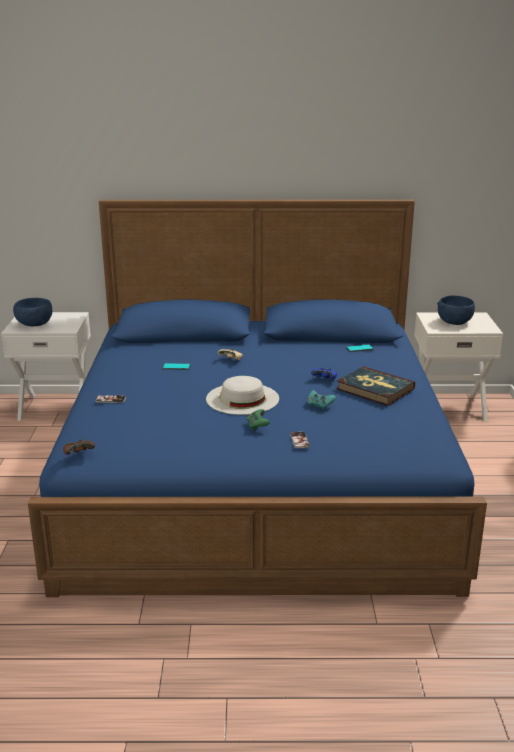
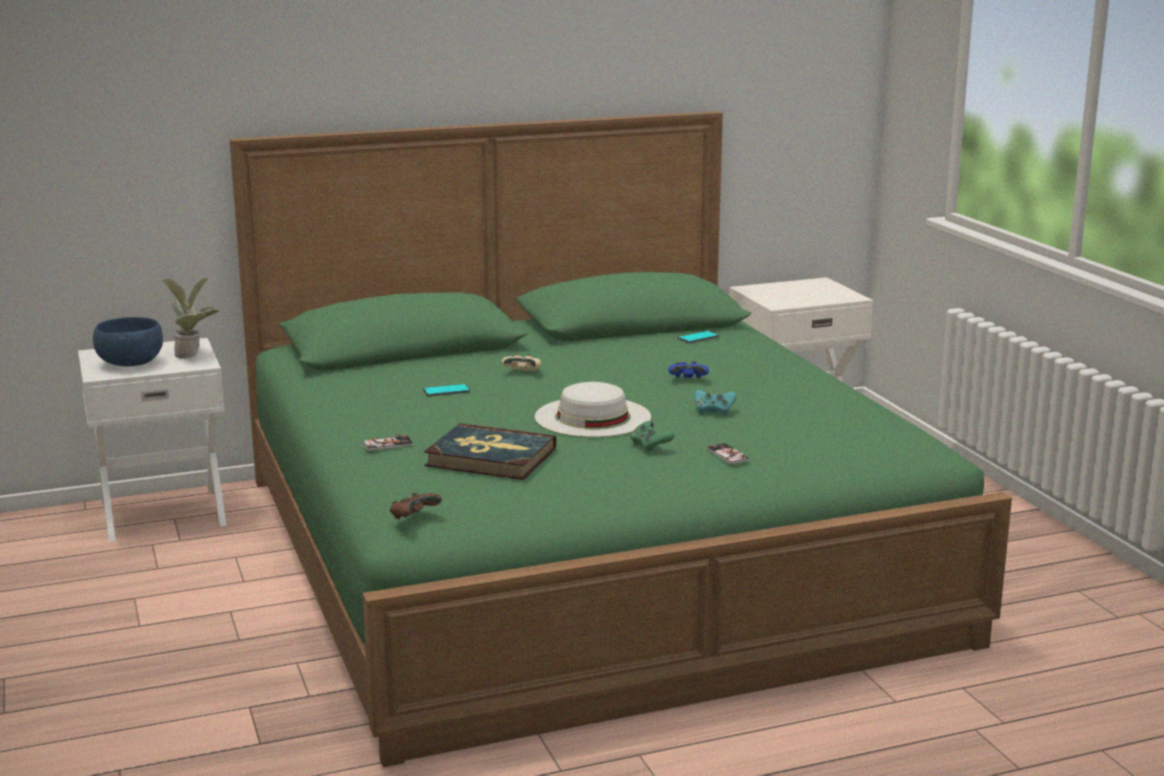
camera: 20 degrees left, 5 degrees down
(71, 322) = (193, 354): none -> potted plant
(256, 474) = (581, 554): blue bed -> green bed
(375, 389) = (769, 382): book -> book (490, 457)
(454, 322) = (794, 293): blue bowl -> none

